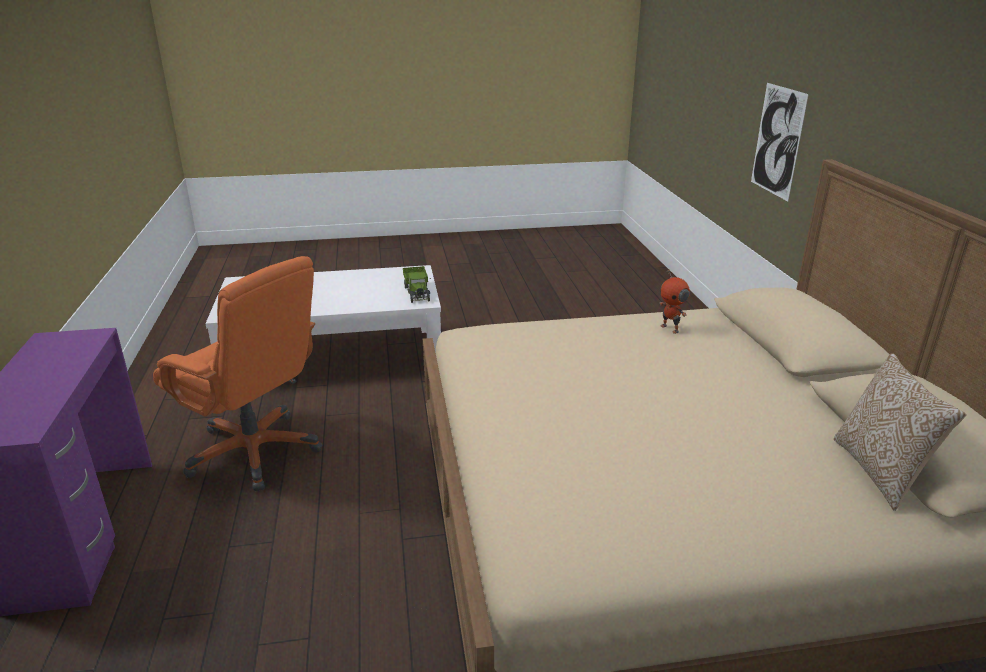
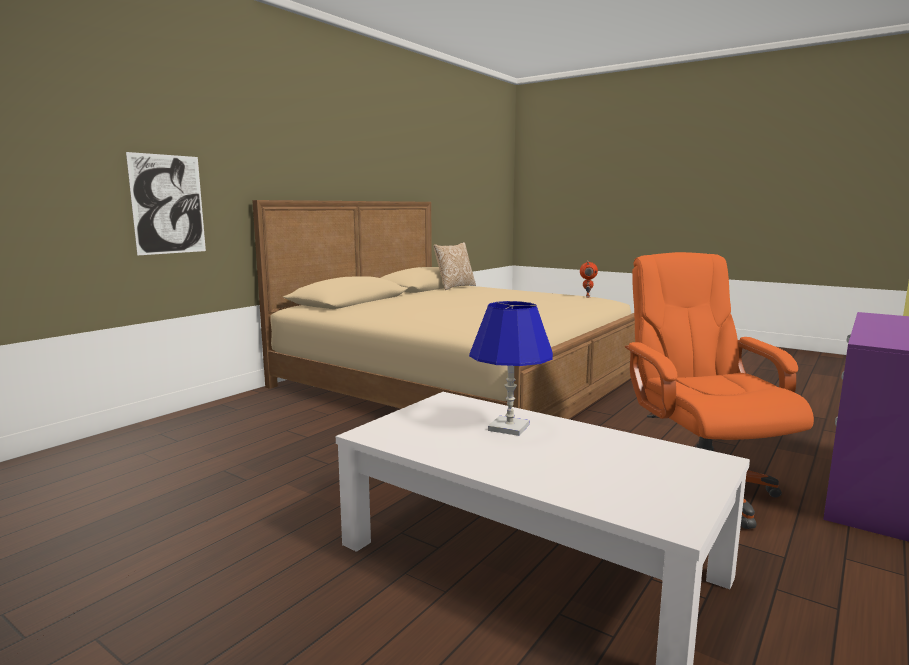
camera: 135 degrees left, 15 degrees down
(354, 296) = (509, 427): none -> blue table lamp
(417, 292) = (432, 409): toy truck -> none
(670, 328) = (387, 309): toy robot -> toy robot (587, 296)

